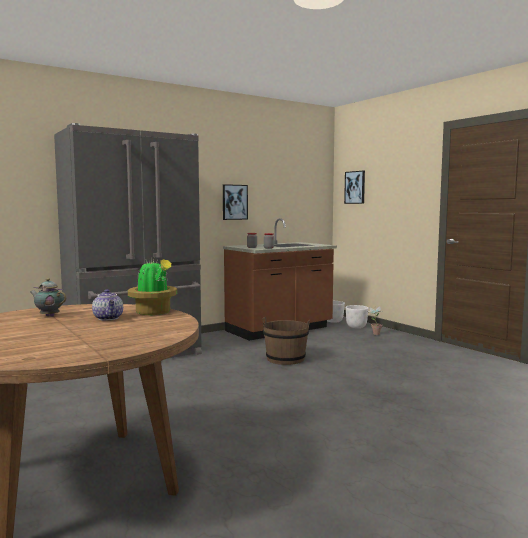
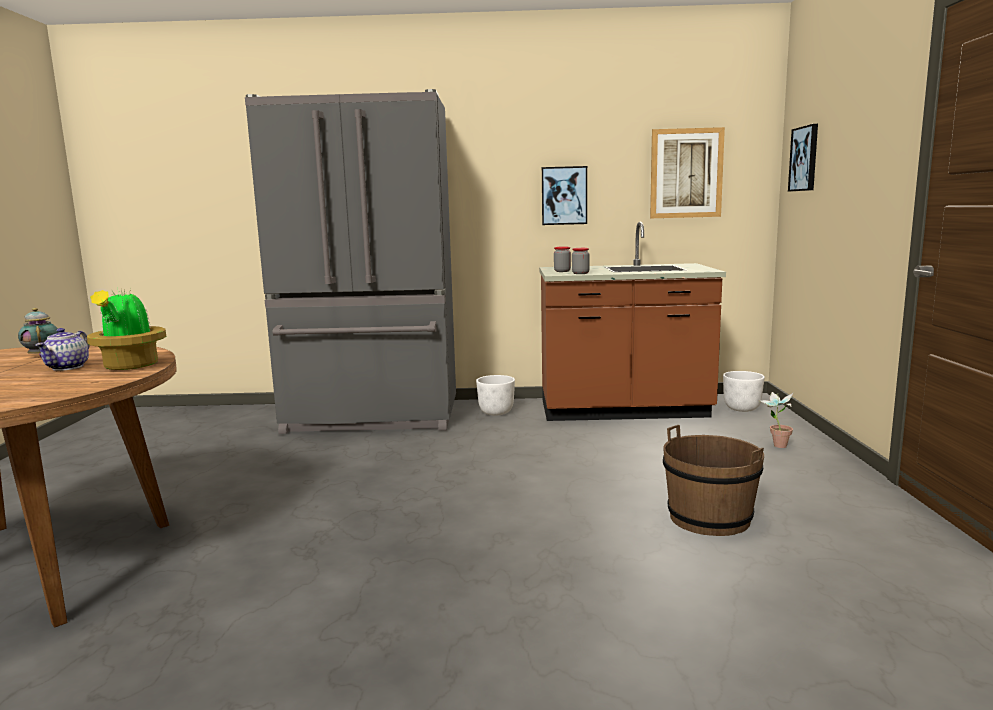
camera: 35 degrees right, 5 degrees up
(285, 359) = (542, 461): brown bucket -> brown bucket (709, 518)
(294, 191) = (686, 173): none -> picture
(356, 327) = (765, 425): white planter -> white planter (495, 412)

